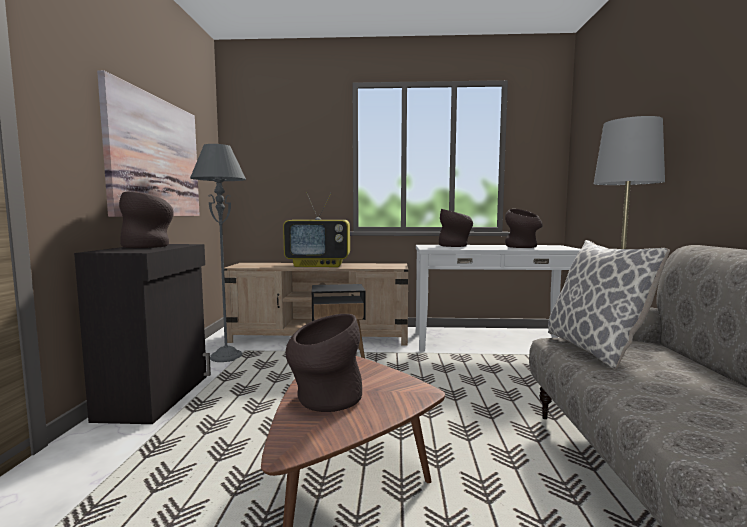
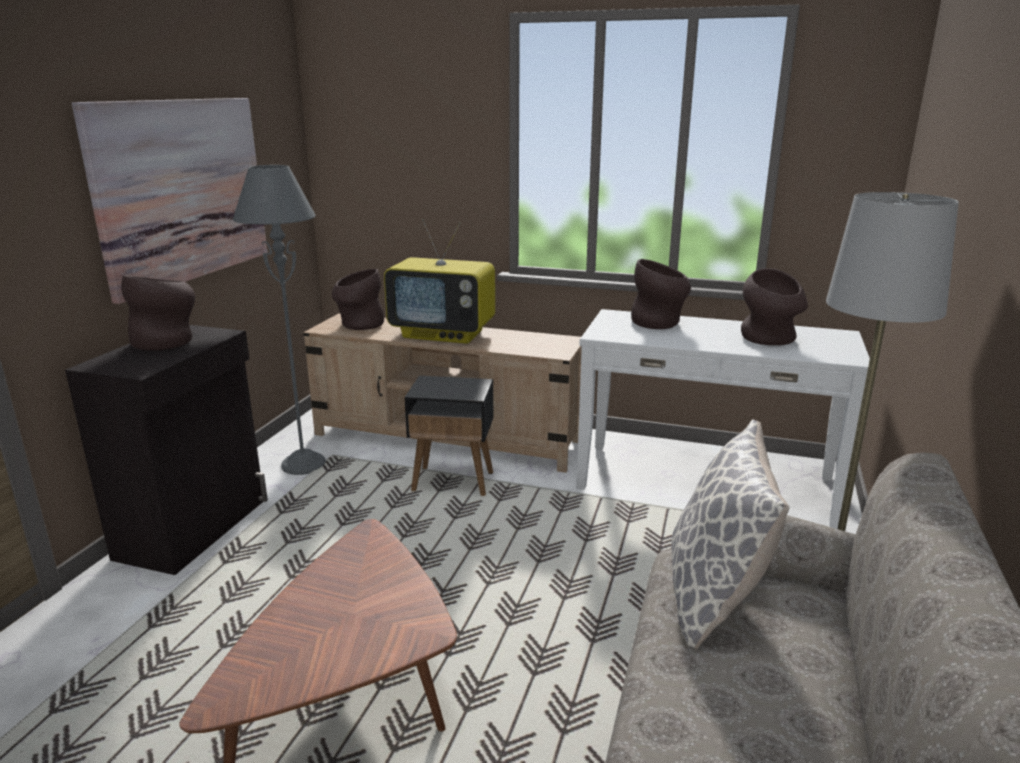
camera: 15 degrees right, 15 degrees up
(323, 400) = (304, 625): brown vase -> brown vase (359, 324)

